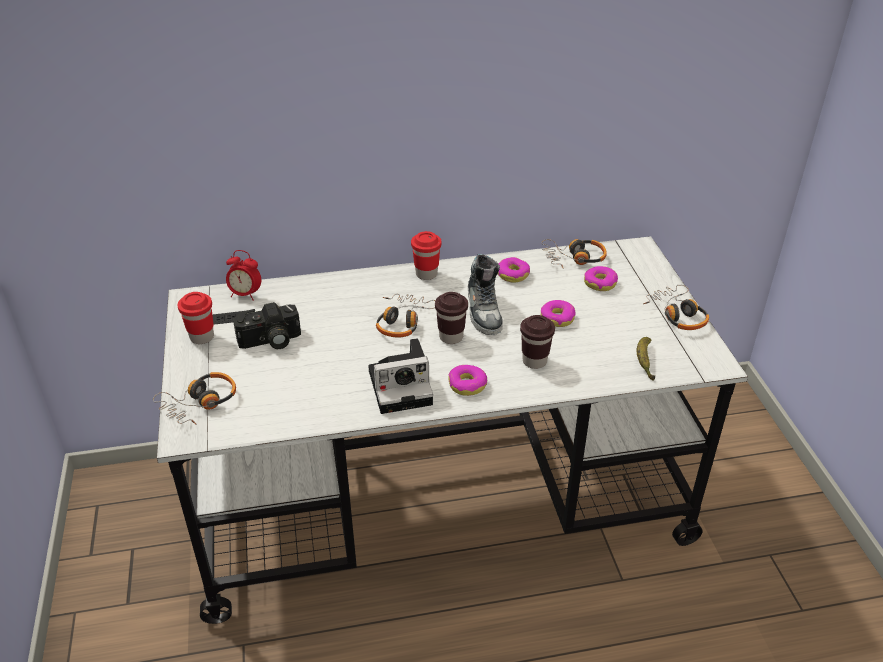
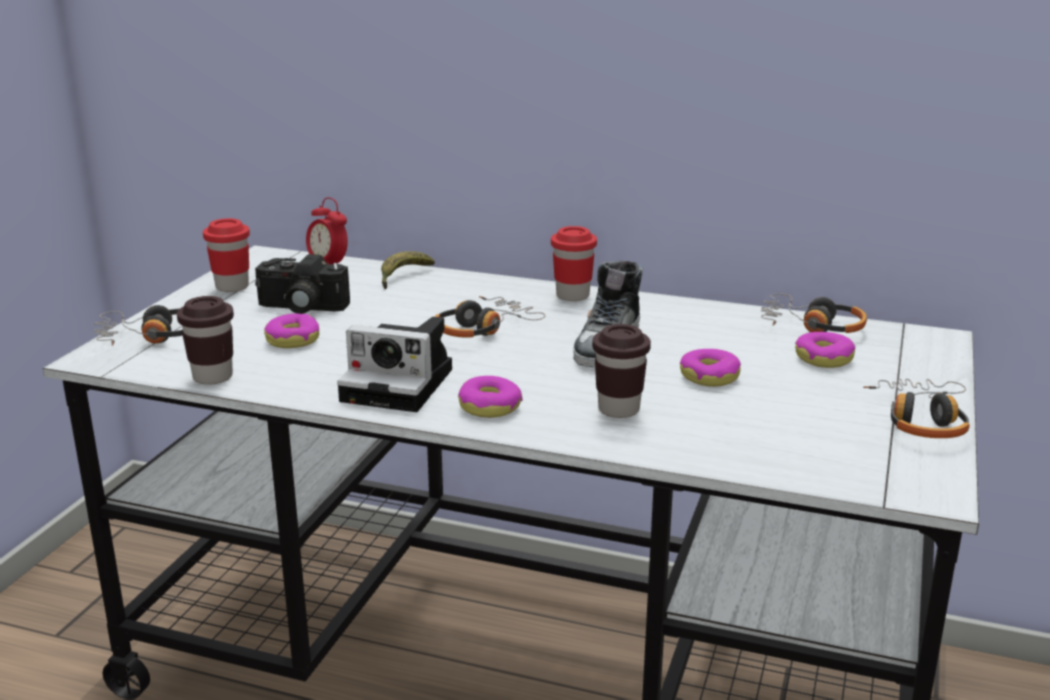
camera: 30 degrees right, 15 degrees down
(451, 337) = (528, 357): brown cup -> brown cup (213, 377)
(513, 274) = (695, 321): donut -> donut (293, 339)
(644, 361) = (799, 455): banana -> banana (403, 277)

